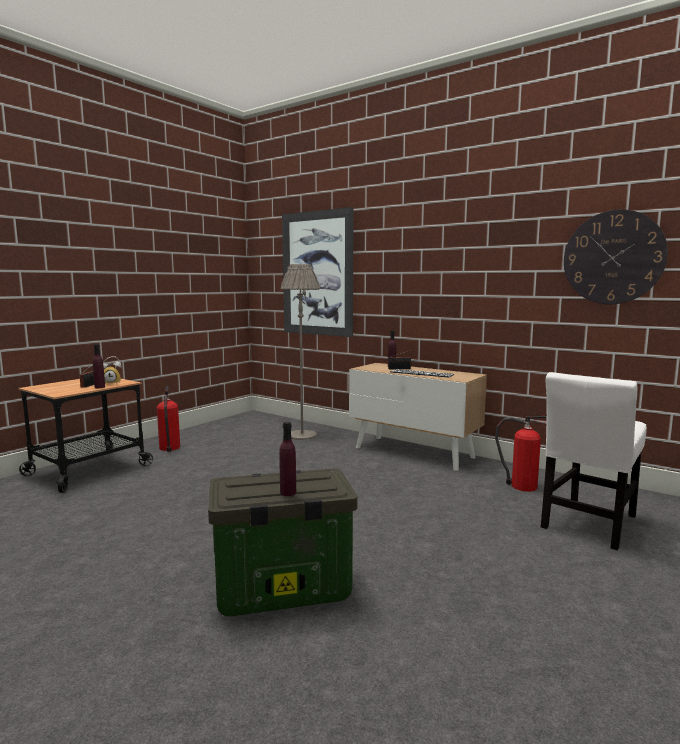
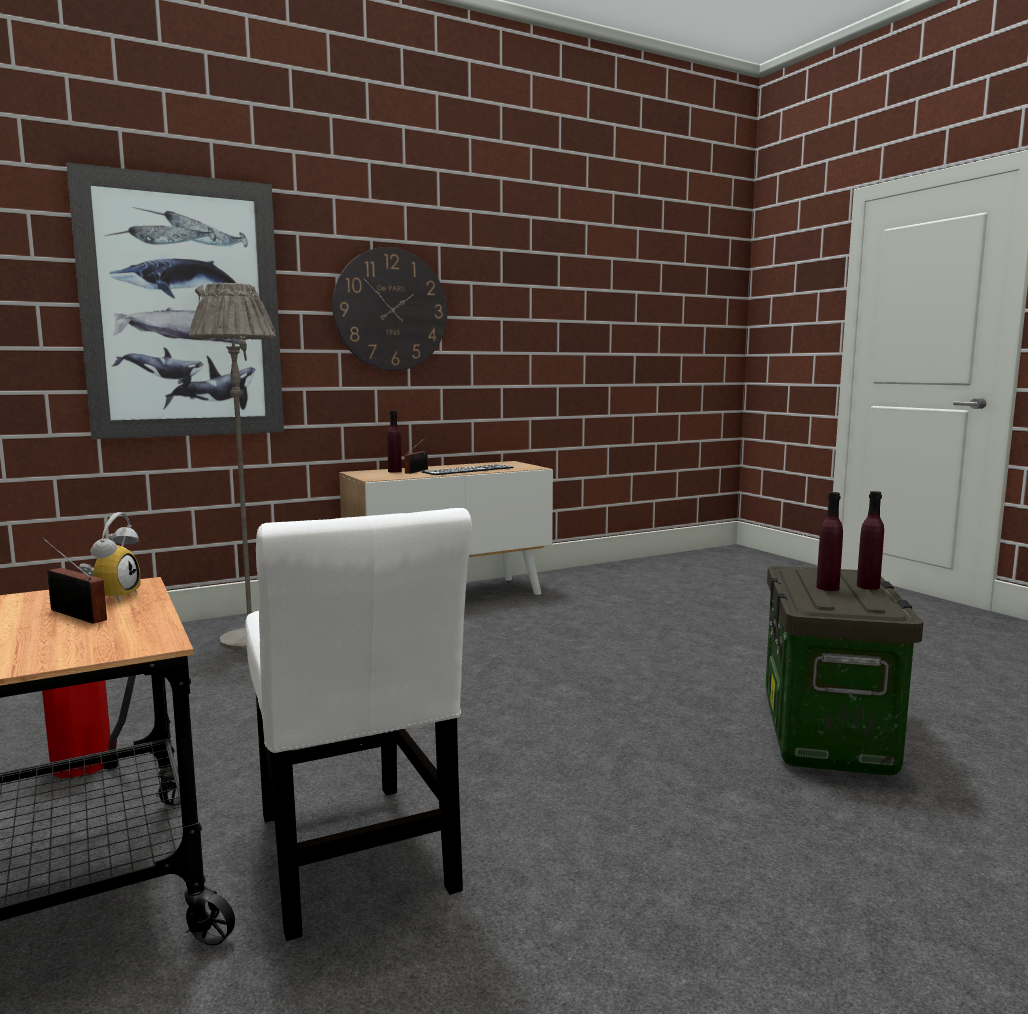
camera: 65 degrees left, 0 degrees up
(99, 387) = (142, 607): purple bottle -> purple bottle (827, 588)
(521, 486) = (616, 583): fire extinguisher -> none
(588, 524) = (725, 586): white chair -> white chair (355, 860)
(613, 257) = (630, 309): wall clock -> wall clock (391, 310)

